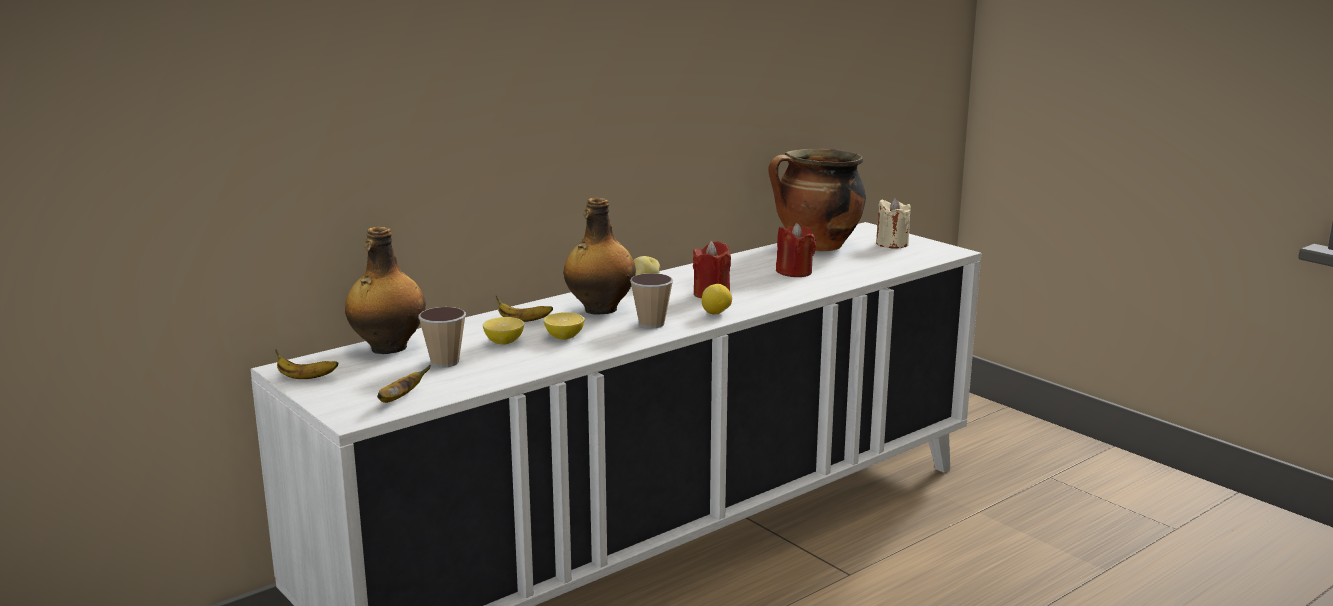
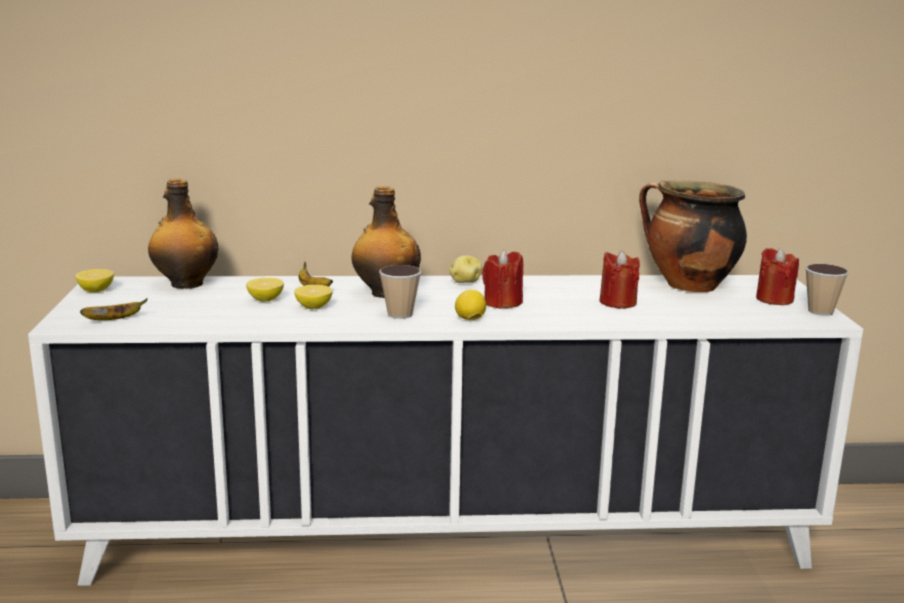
camera: 35 degrees right, 0 degrees up
(304, 378) = (96, 290): banana -> lemon
(445, 362) = (196, 303): cup -> cup (820, 311)
(892, 244) = (774, 299): beige candle -> red candle

